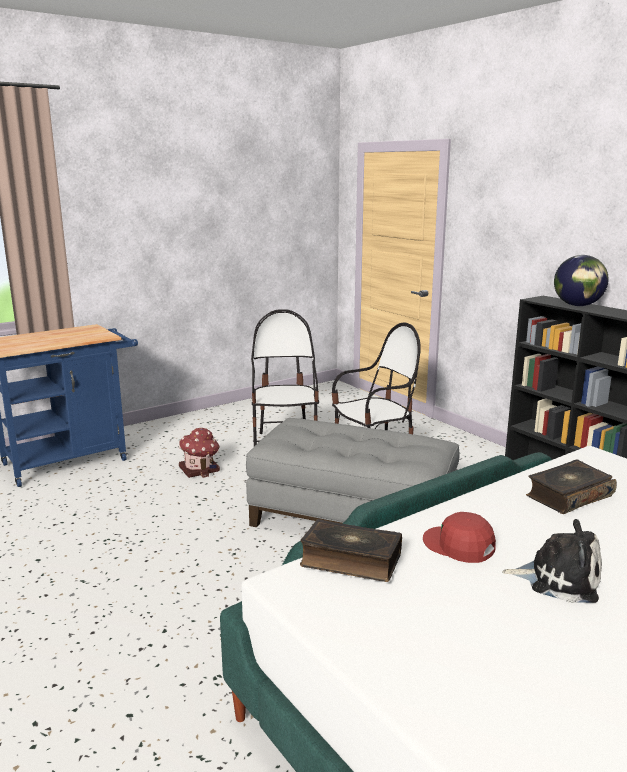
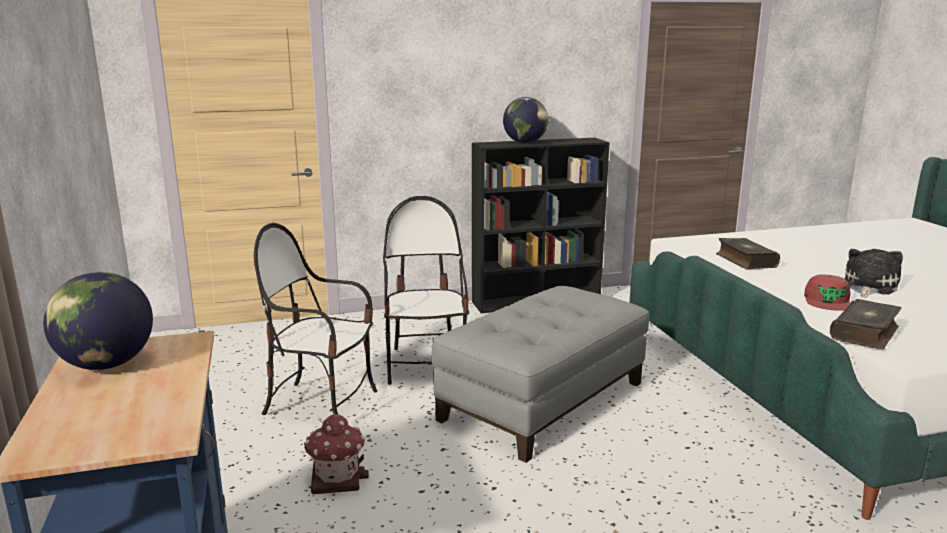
camera: 70 degrees left, 0 degrees up
(75, 332) = (106, 364): none -> globe
(459, 545) = (827, 301): red cap -> red cap turned 45 degrees counterclockwise

